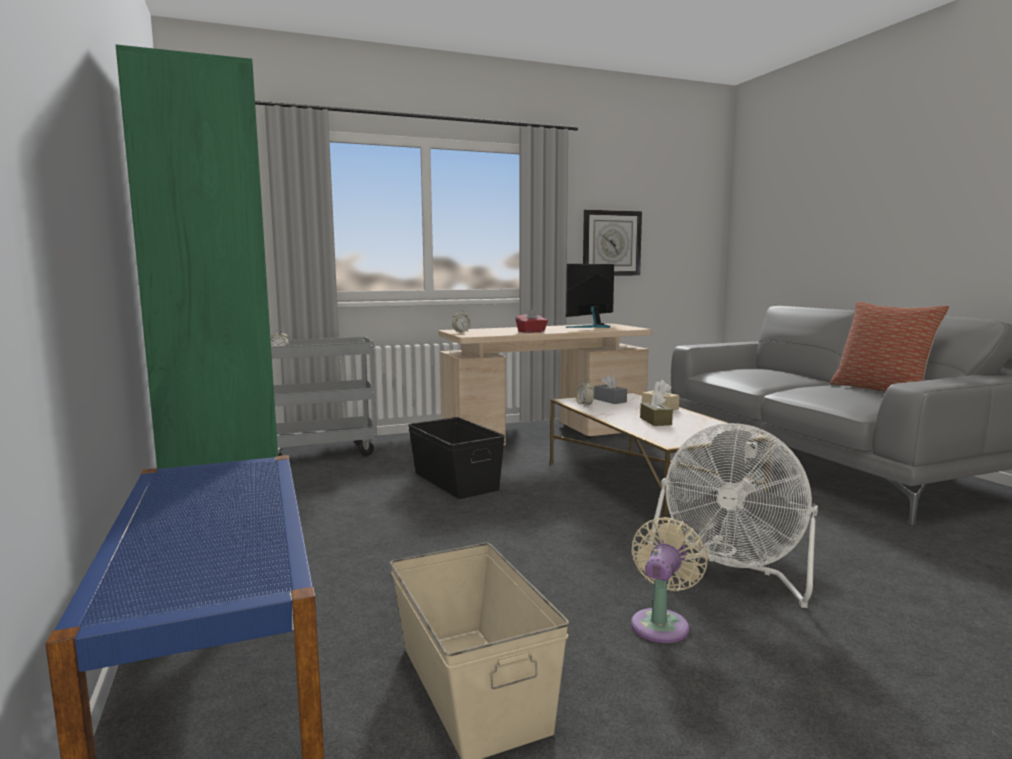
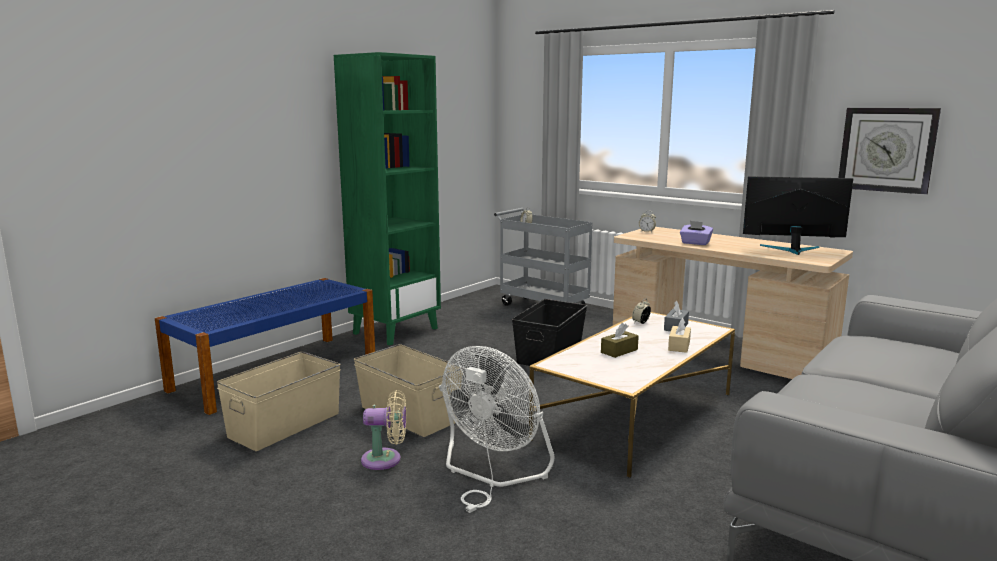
camera: 60 degrees right, 5 degrees up
(531, 332) = (695, 243): red tissue box -> purple tissue box
(534, 581) = (409, 413): none -> beige storage box
(728, 573) = (486, 472): white fan -> white fan turned 120 degrees clockwise
(882, 390) = (905, 417): pillow -> none

